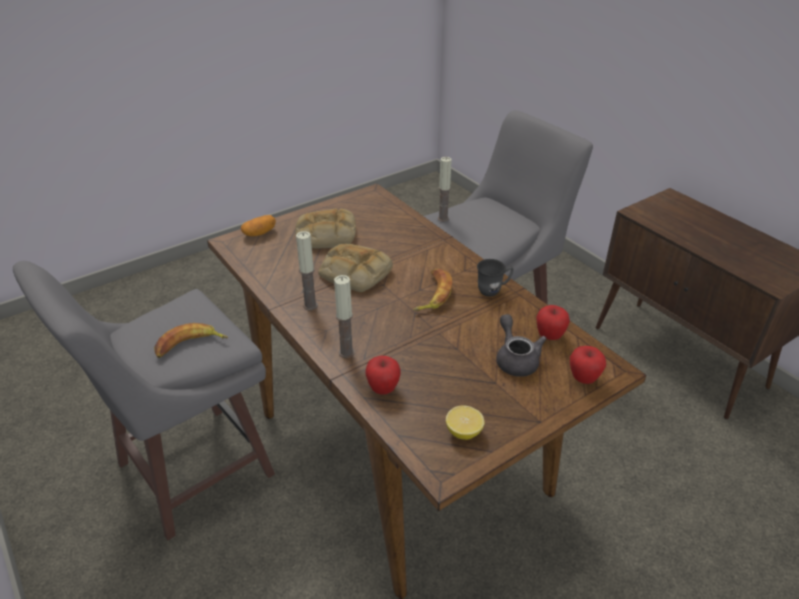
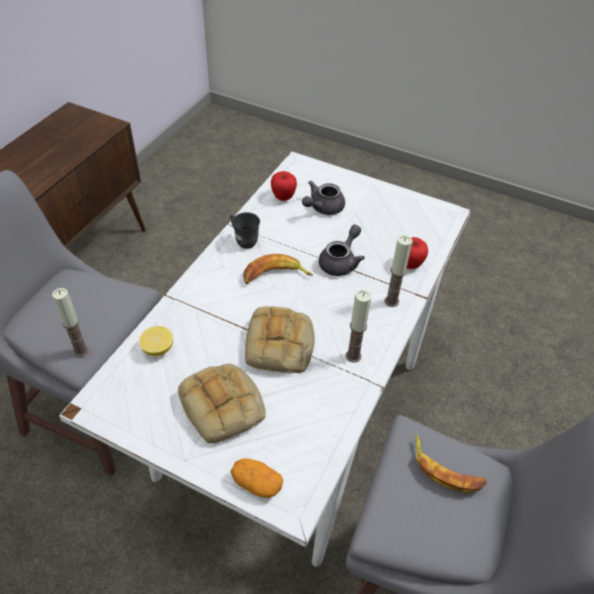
camera: 120 degrees left, 10 degrees up
(399, 449) = (291, 419): brown dining table -> white dining table
(422, 340) = (341, 262): none -> grey teapot
(463, 432) = (411, 214): lemon -> lemon (158, 349)
(583, 378) = (317, 174): apple -> none

